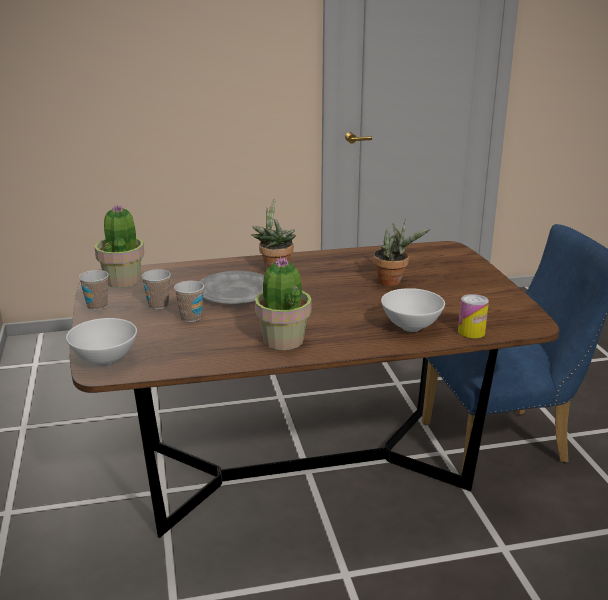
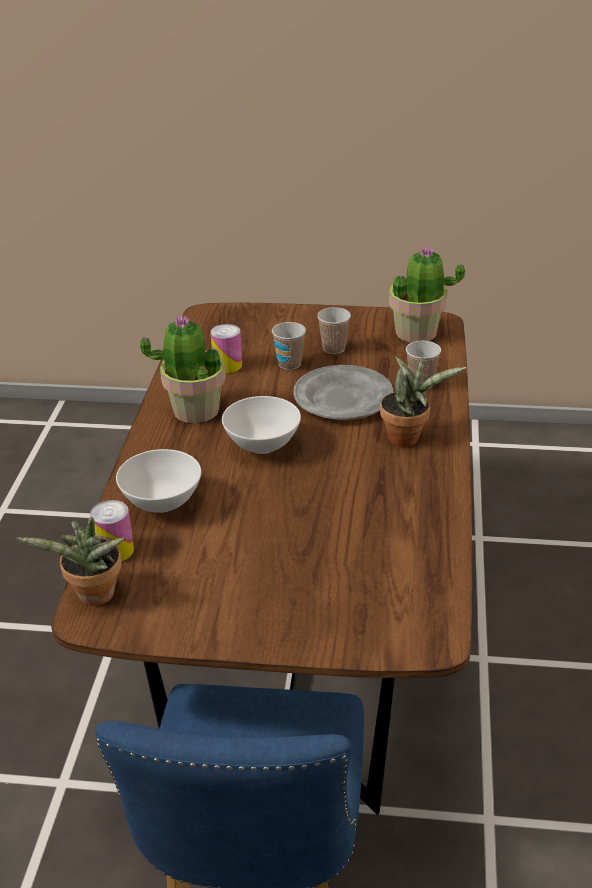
camera: 110 degrees right, 10 degrees up
(97, 306) = (352, 316): cup -> cup (421, 384)
(105, 361) = (225, 316): white bowl -> white bowl (263, 447)
(203, 342) = (227, 365): none -> can
(393, 282) = (309, 529): potted plant -> potted plant (93, 597)

